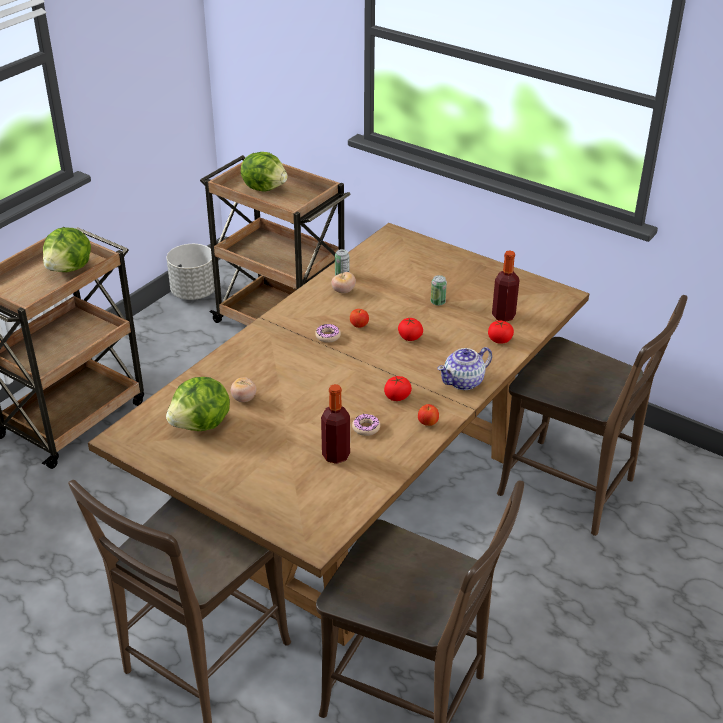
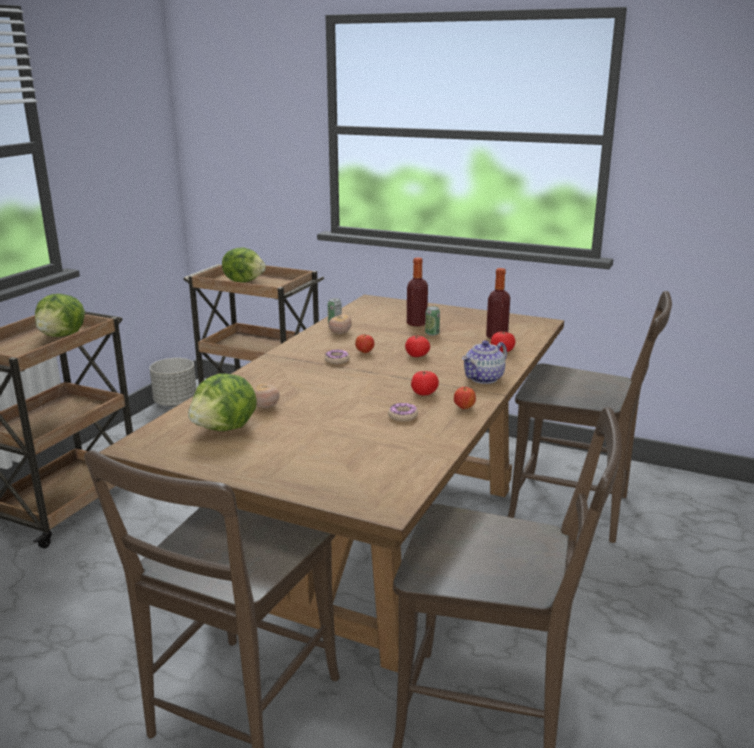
camera: 10 degrees left, 15 degrees down
(336, 455) = (380, 438): bottle -> bottle (416, 323)

